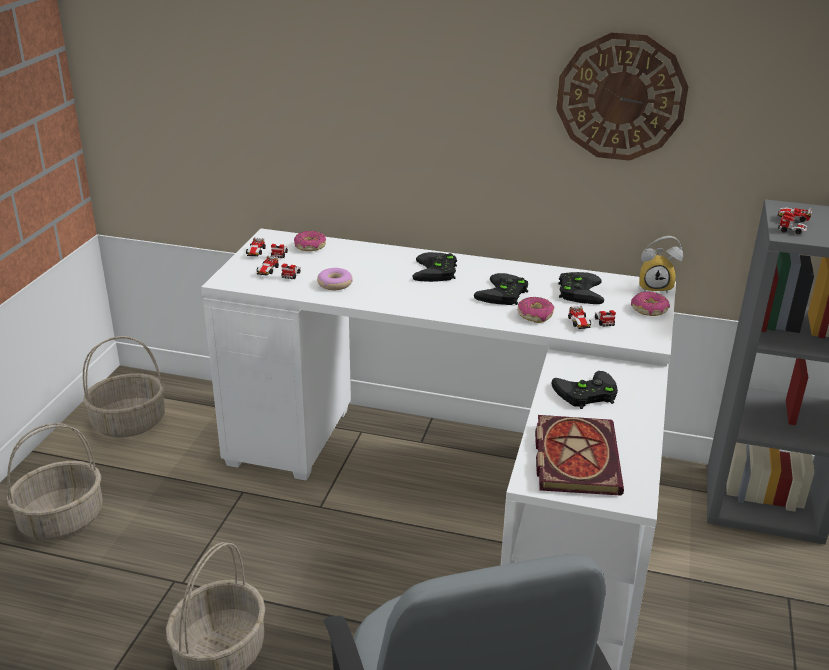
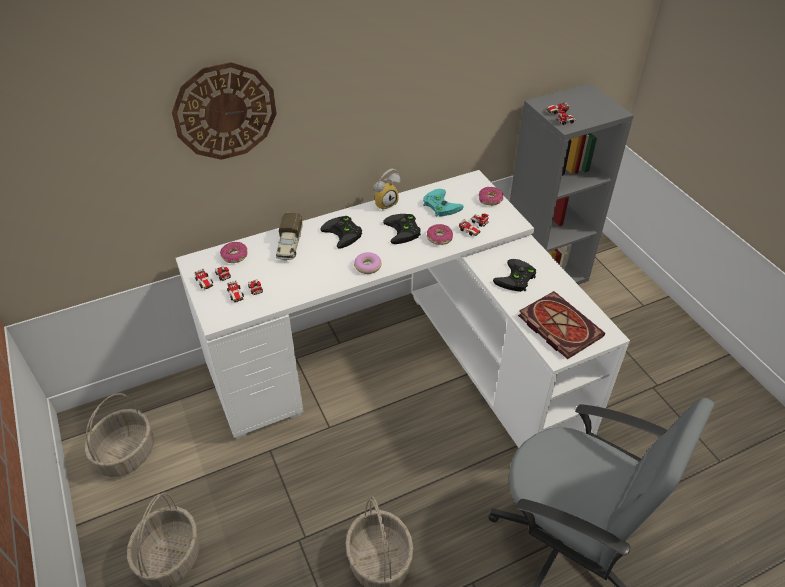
camera: 40 degrees left, 15 degrees up
(335, 284) = (294, 280): donut -> donut (368, 266)
(370, 259) = (289, 246): none -> toy truck
(578, 291) = (439, 205): black game controller -> turquoise game controller
(621, 97) = (435, 65): wall clock -> wall clock (225, 111)
(655, 287) = (475, 180): alarm clock -> alarm clock (385, 203)

